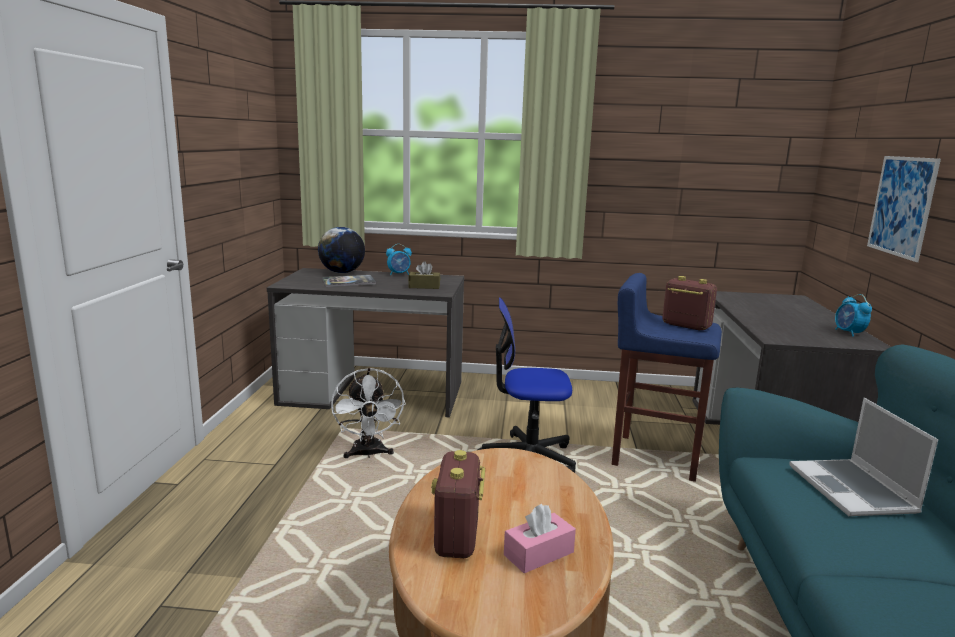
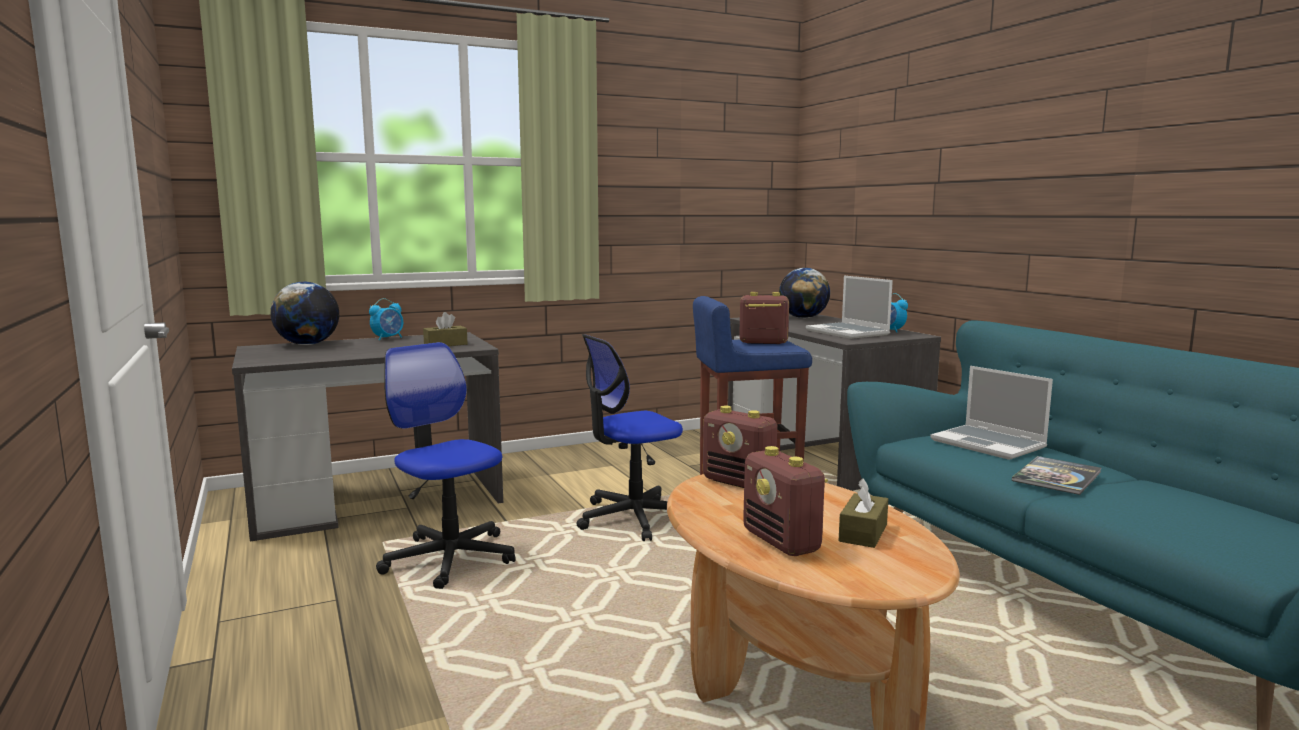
camera: 30 degrees left, 5 degrees down
(349, 282) = (339, 351): book -> book (1057, 477)
(368, 454) = (449, 558): white fan -> office chair
(514, 465) = (739, 482): none -> radio
(538, 554) = (863, 533): pink tissue box -> brown tissue box
(783, 301) = (803, 318): none -> globe
(795, 328) = (848, 332): none -> laptop
(901, 206) = (911, 211): picture -> none

